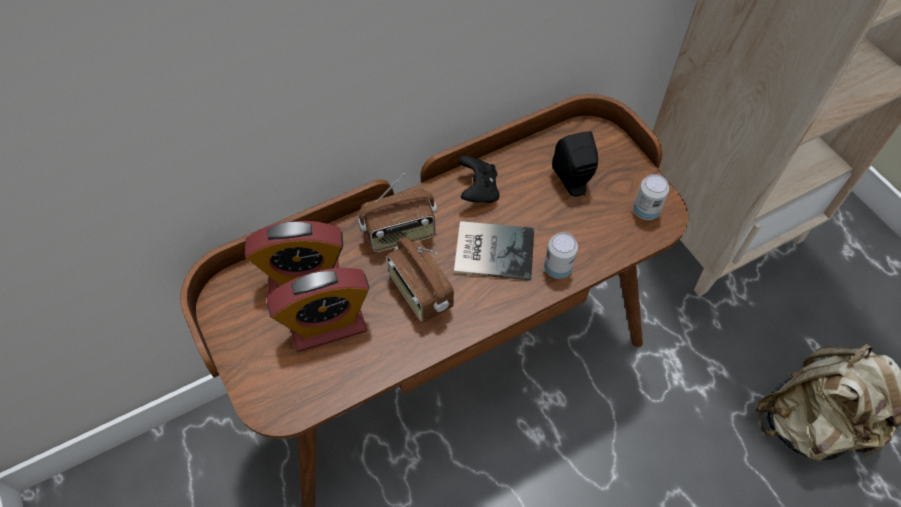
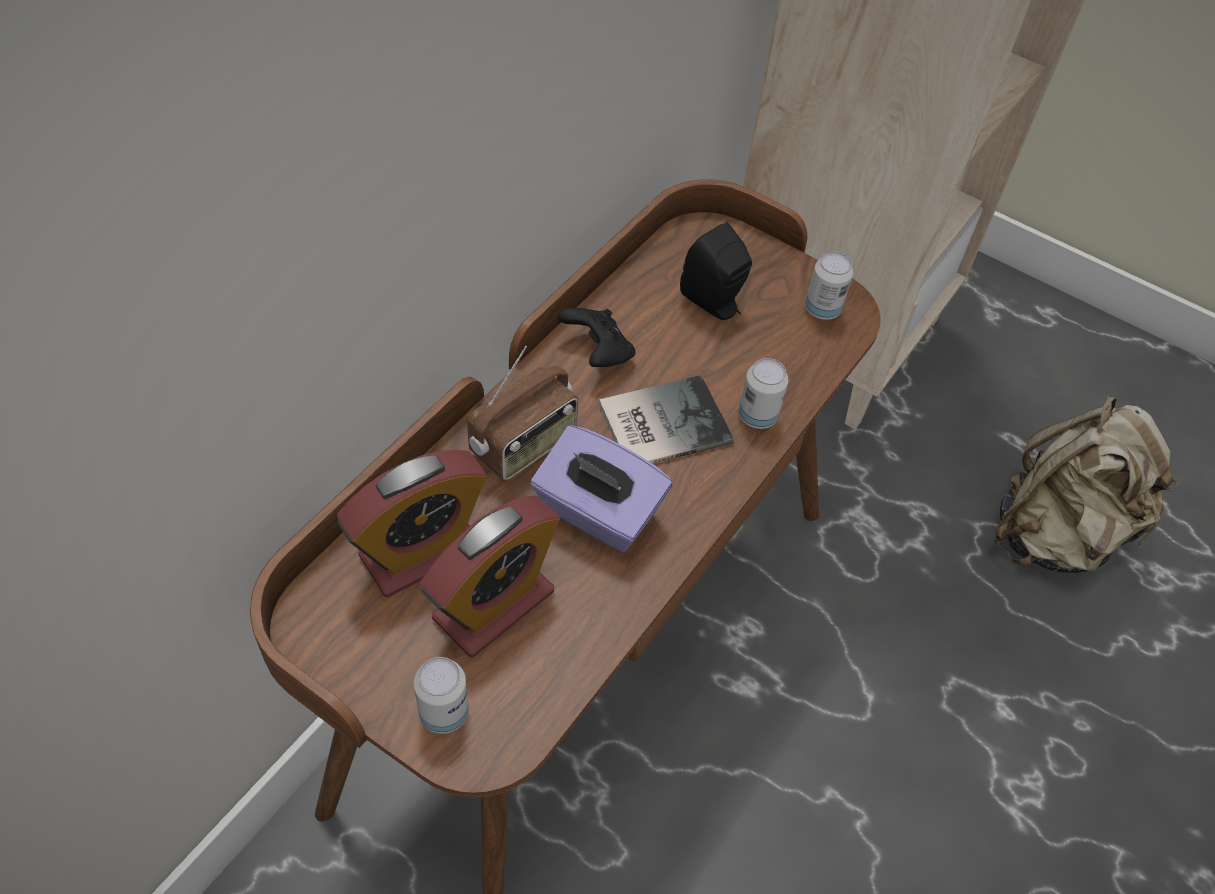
camera: 30 degrees left, 5 degrees down
(265, 378) = (444, 713): none -> can
(420, 293) = (597, 513): radio -> purple tissue box

